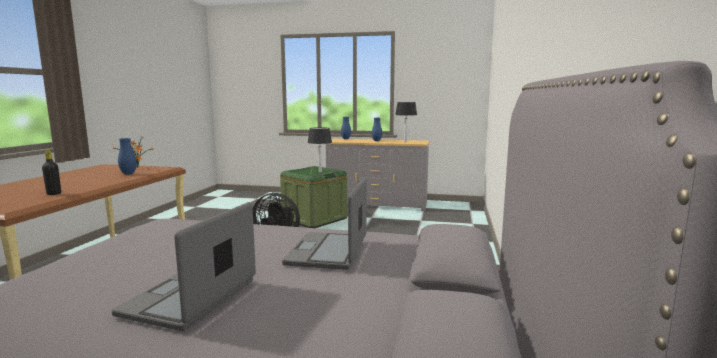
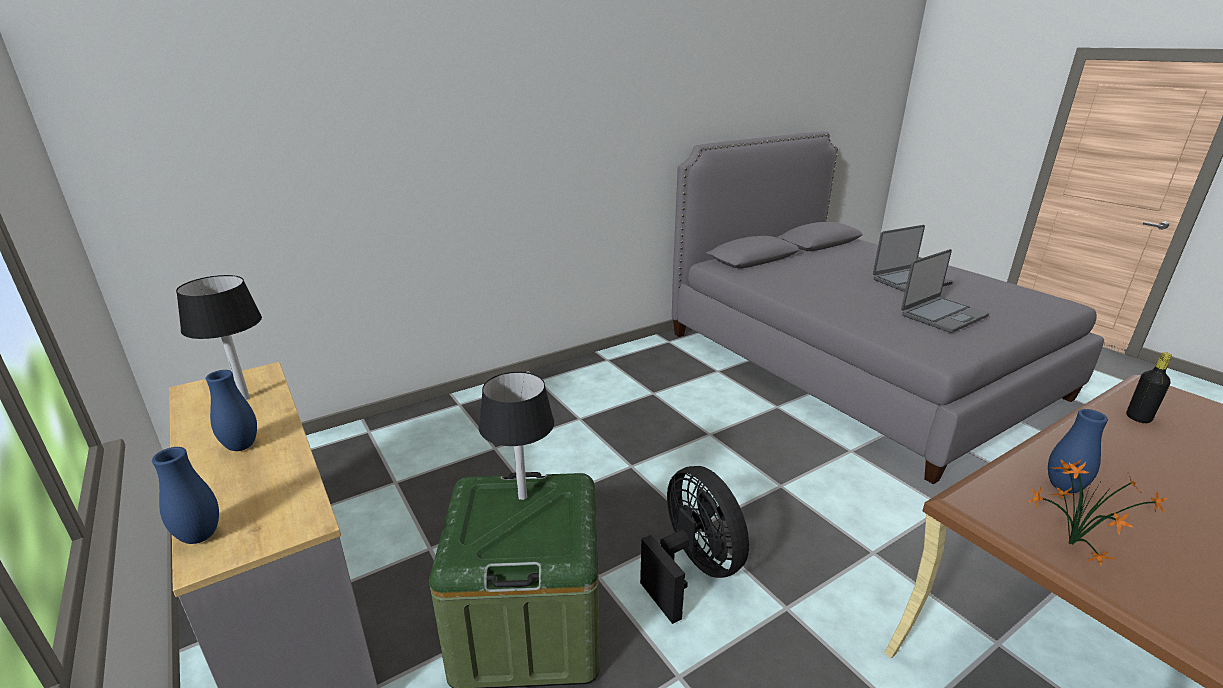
camera: 135 degrees left, 15 degrees up
(328, 252) = (810, 281): laptop -> laptop (942, 315)

